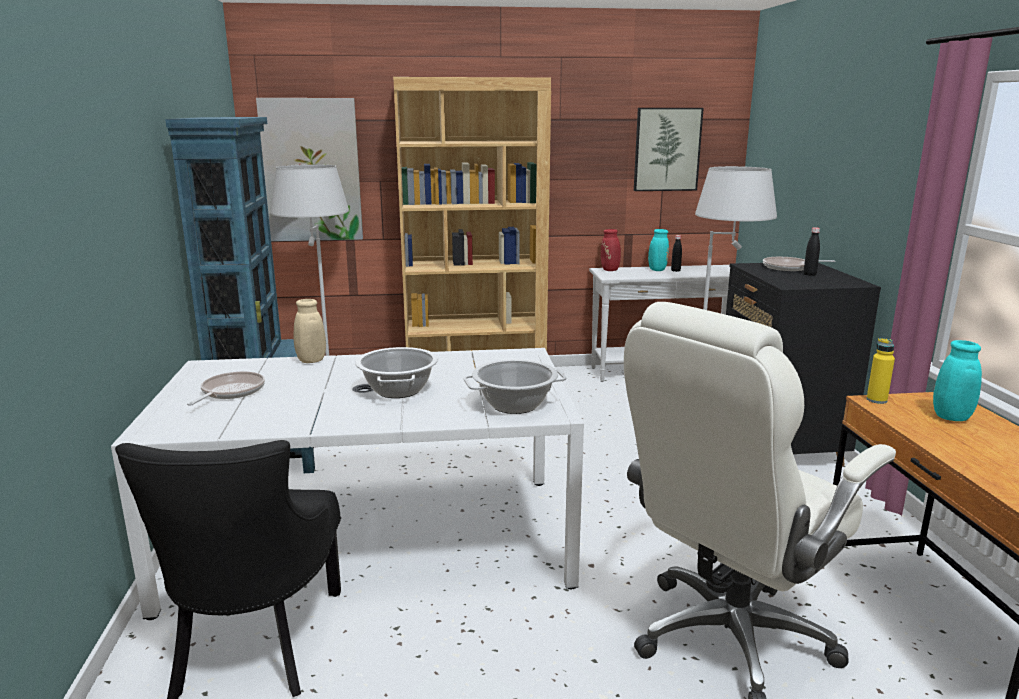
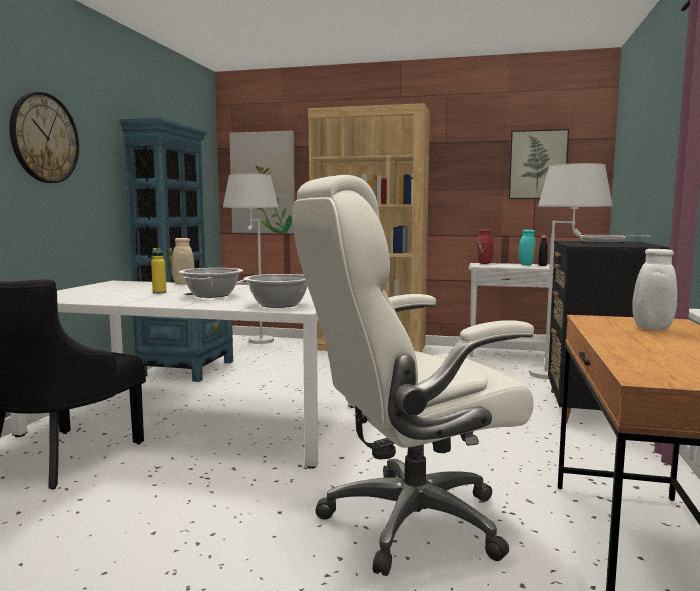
camera: 20 degrees right, 10 degrees down
(104, 179) = (44, 138): none -> wall clock
(230, 392) = (108, 290): frying pan -> none
(809, 274) = (616, 243): black bottle -> none
(876, 400) = (592, 317): yellow bottle -> yellow bottle (159, 292)
(949, 418) = (649, 329): turquoise vase -> white vase

